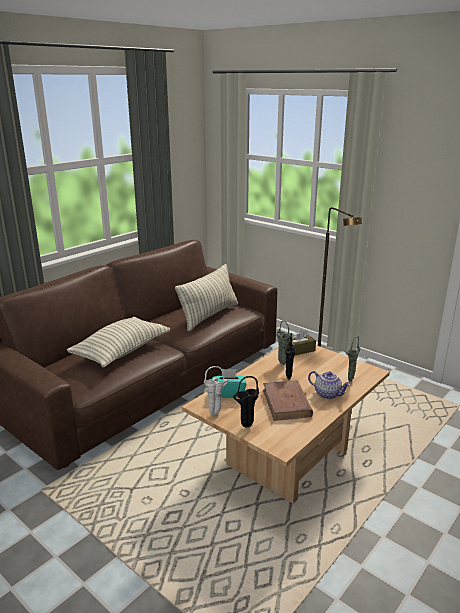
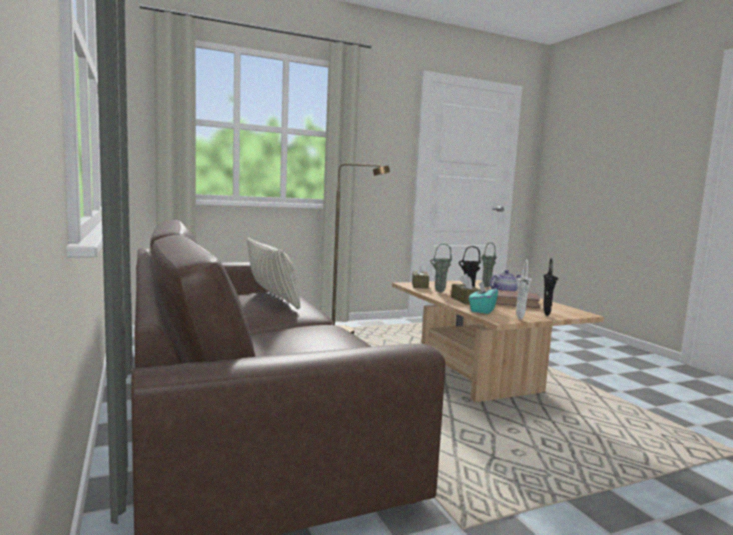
camera: 65 degrees left, 15 degrees down
(121, 352) = (303, 337): pillow -> none
(260, 380) = (465, 300): none -> brown tissue box

